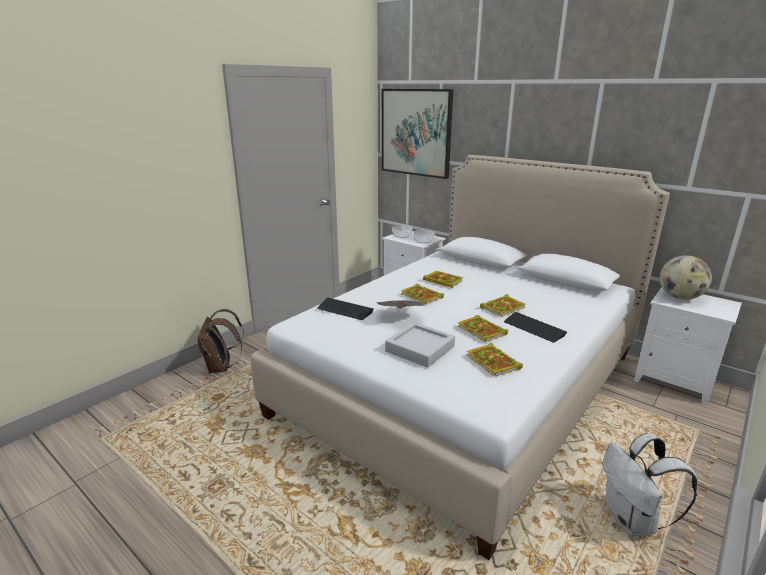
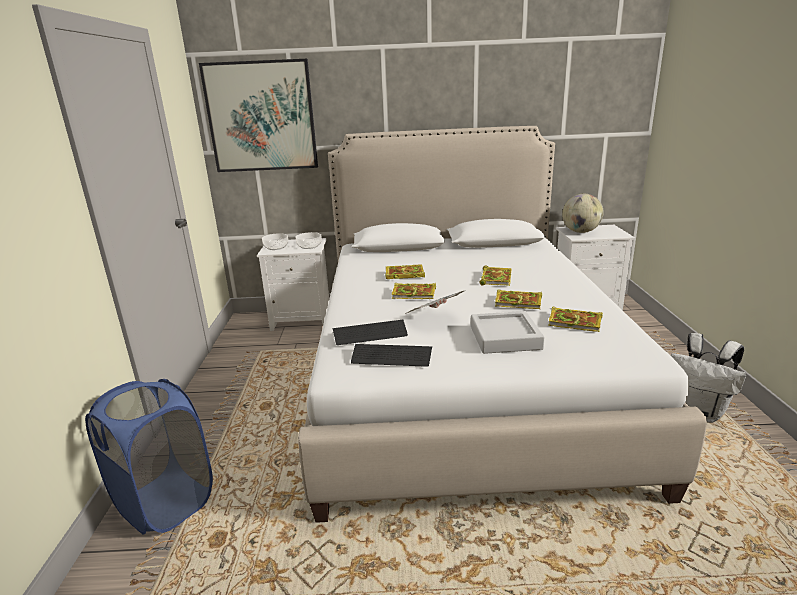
camera: 40 degrees left, 0 degrees up
(221, 367) = (165, 502): brown backpack -> blue laundry basket
(534, 328) = (547, 285): keyboard -> keyboard (391, 357)

